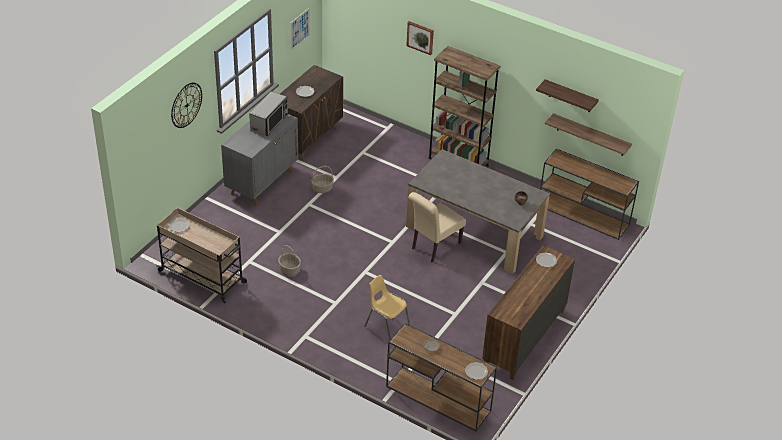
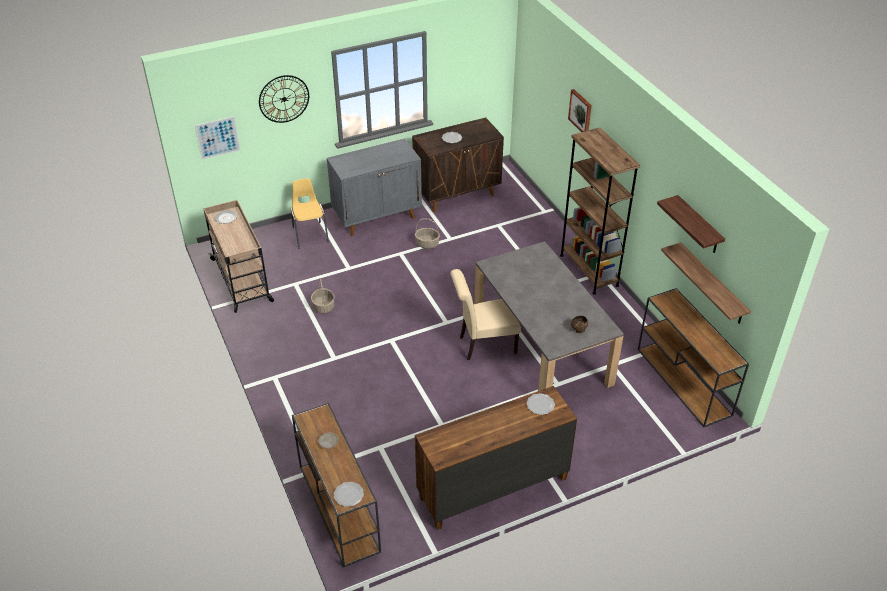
camera: 35 degrees right, 0 degrees up
(269, 122) = (390, 154): microwave -> none
(300, 29) = (475, 71): picture -> picture (217, 137)
(386, 326) = (360, 405): yellow chair -> yellow chair (310, 234)

